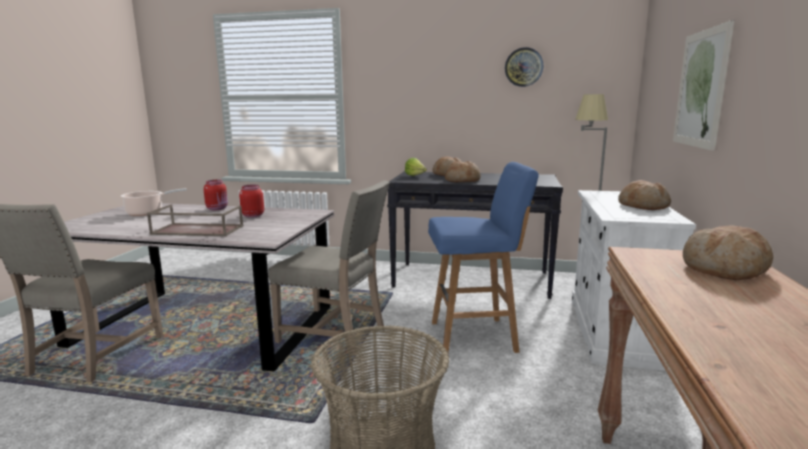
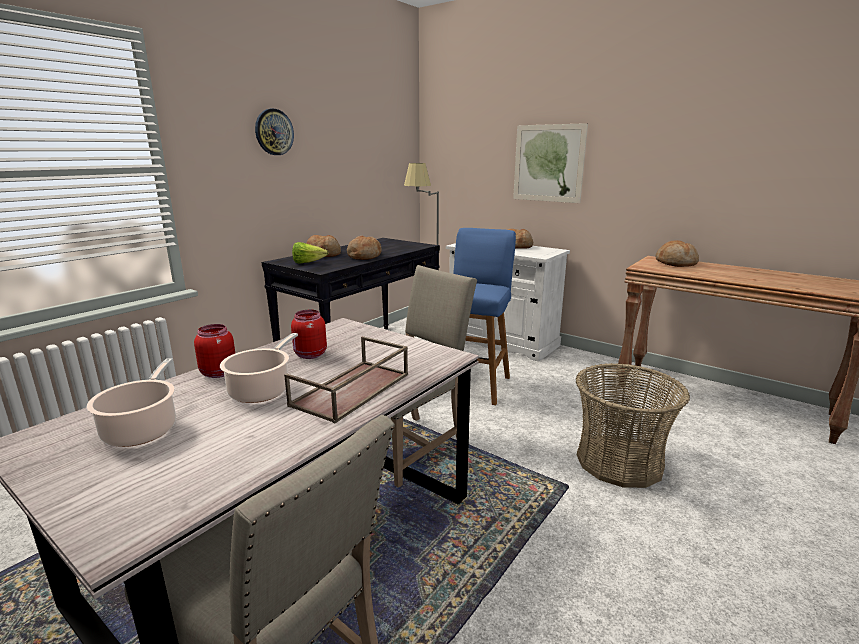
camera: 65 degrees left, 5 degrees up
(194, 218) = (262, 390): none -> cooking pot
(523, 67) = (353, 135): wall clock -> wall clock (274, 132)

